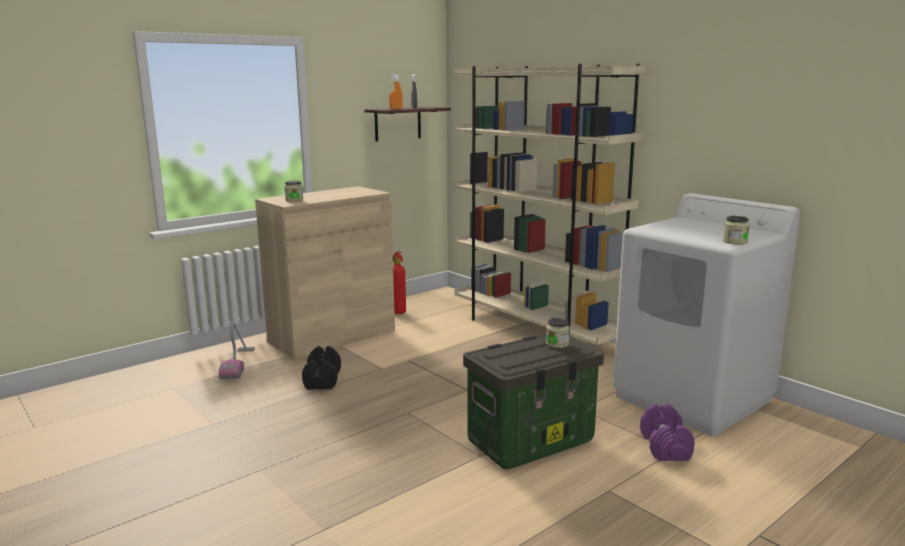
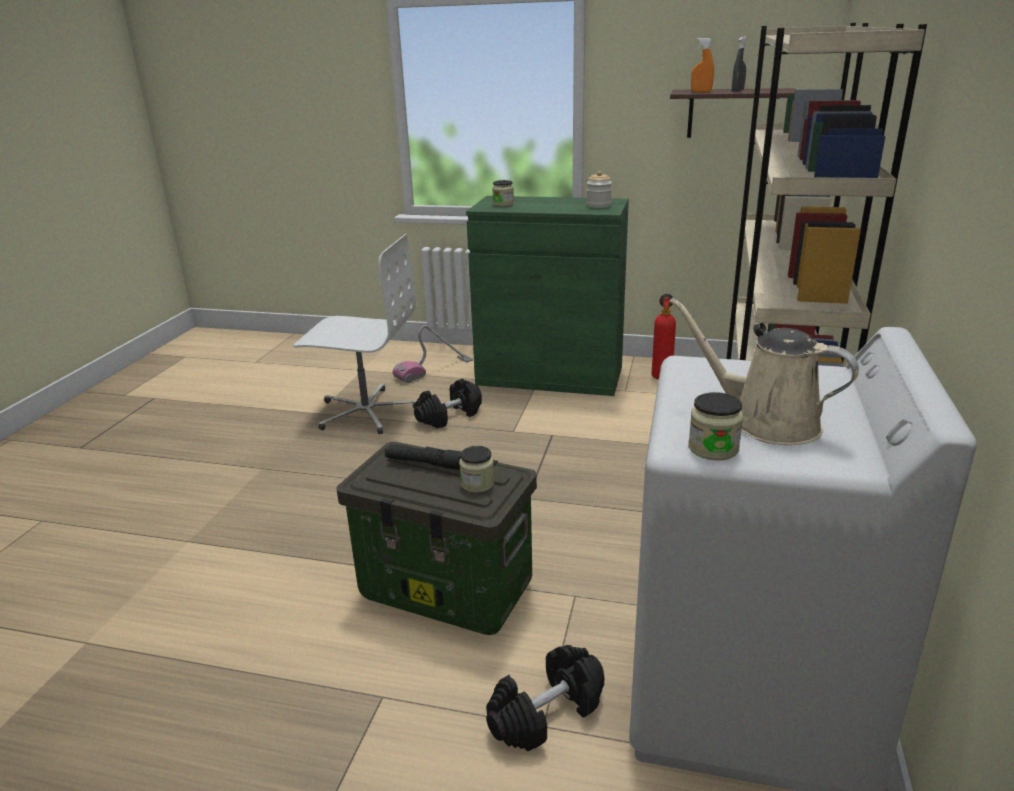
camera: 55 degrees right, 10 degrees up
(252, 405) = (366, 412): none -> white office chair
(332, 336) = (549, 376): beige cabinet -> green cabinet
(359, 191) = (598, 205): none -> jar
(513, 349) = (425, 463): none -> black flashlight
(664, 447) = (546, 712): purple dumbbell -> black dumbbell
(718, 233) = (765, 422): none -> beige watering can

